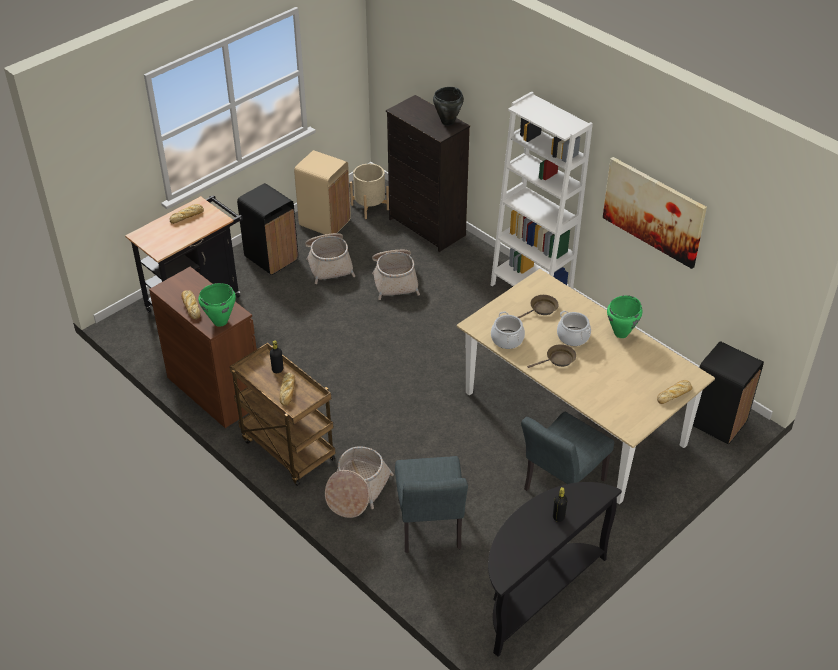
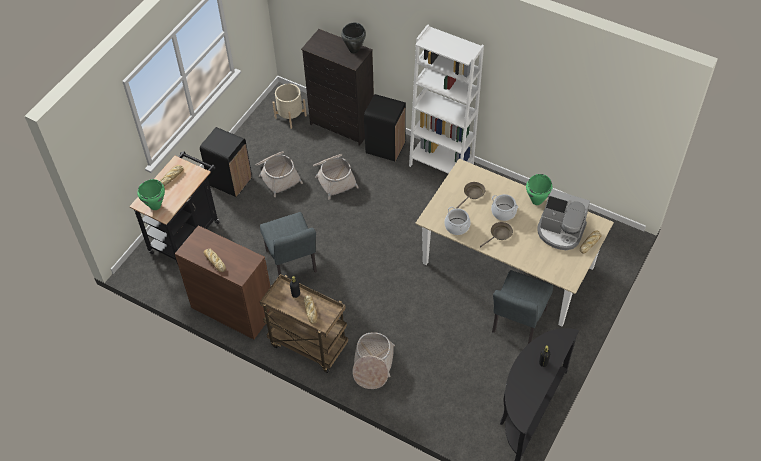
camera: 15 degrees left, 10 degrees up
(220, 321) = (243, 269): green cooking pot -> green cooking pot (155, 206)
(325, 222) = (260, 139): beige trash can -> none
(430, 529) = (436, 382): grey chair -> grey chair (293, 264)
(639, 373) = (560, 231): none -> coffee machine
(653, 211) = (540, 102): picture -> none
(717, 423) = (609, 243): black trash can -> black trash can (385, 148)

